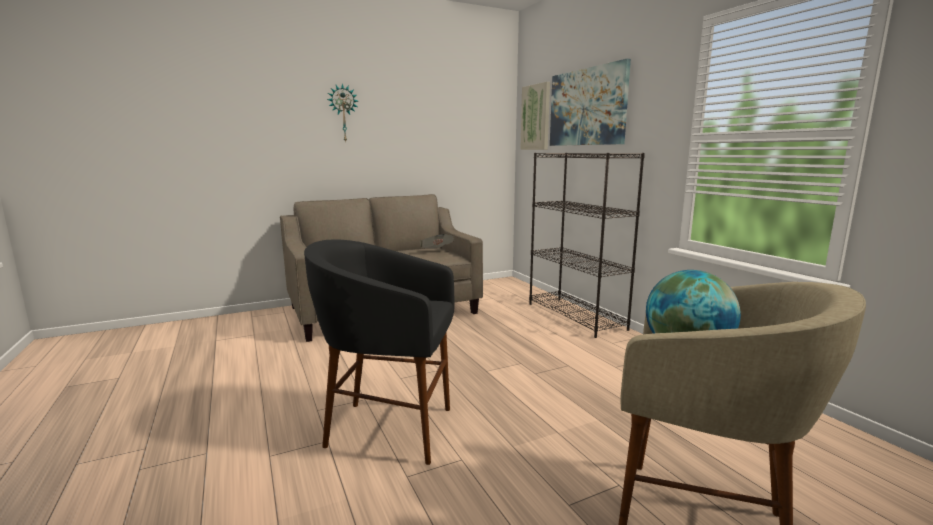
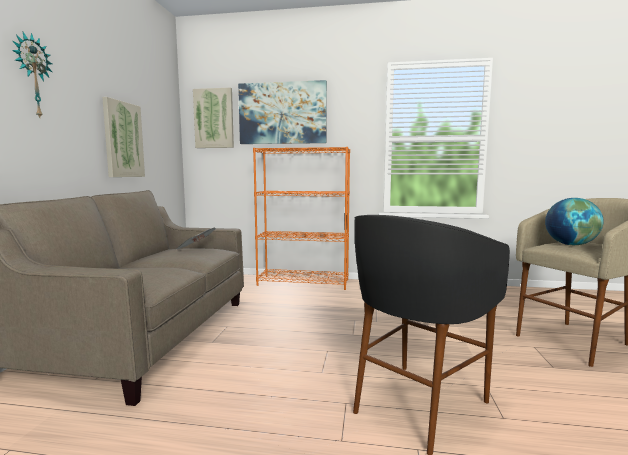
camera: 55 degrees left, 5 degrees down
(428, 149) = (123, 140): none -> picture
(576, 316) = (304, 282): black bookcase -> orange bookcase

